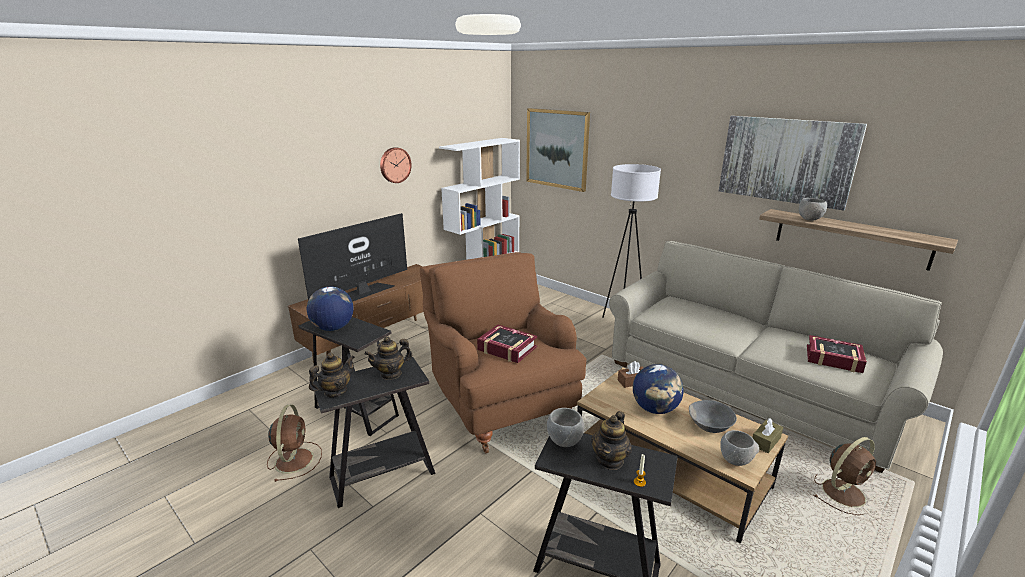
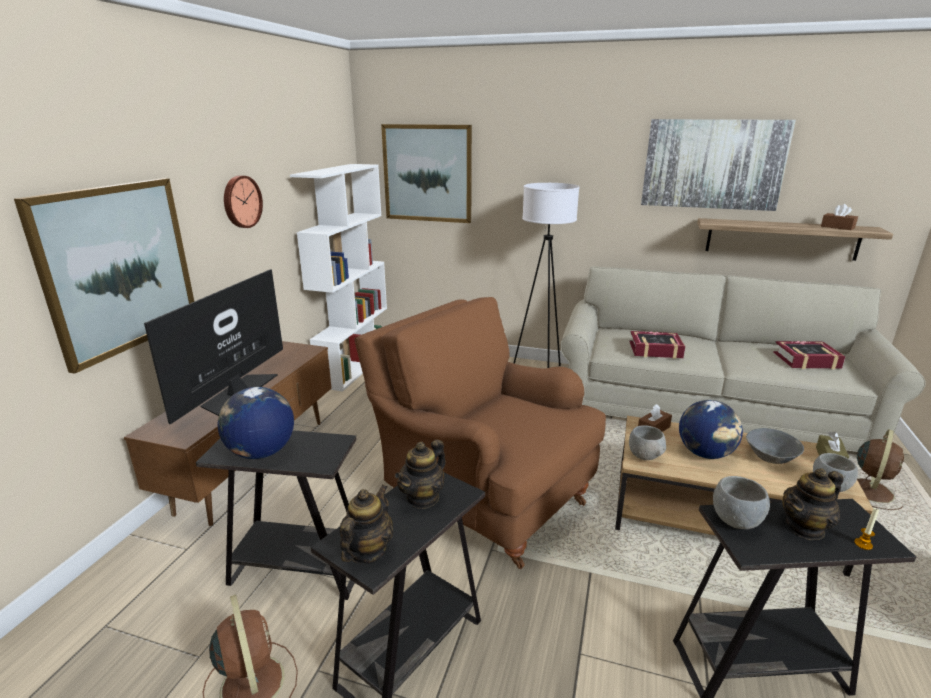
camera: 25 degrees left, 0 degrees up
(298, 204) = (119, 268): none -> picture
(507, 349) = (514, 423): book -> book (655, 350)
(610, 460) = (804, 528): teapot -> teapot turned 60 degrees clockwise
(810, 220) = (749, 224): grey bowl -> grey bowl (645, 457)
(902, 234) = (837, 227): none -> brown tissue box

